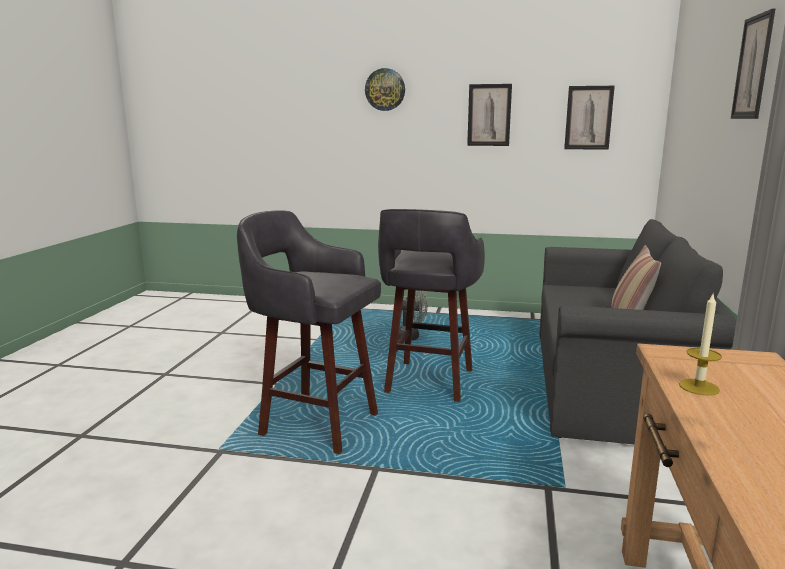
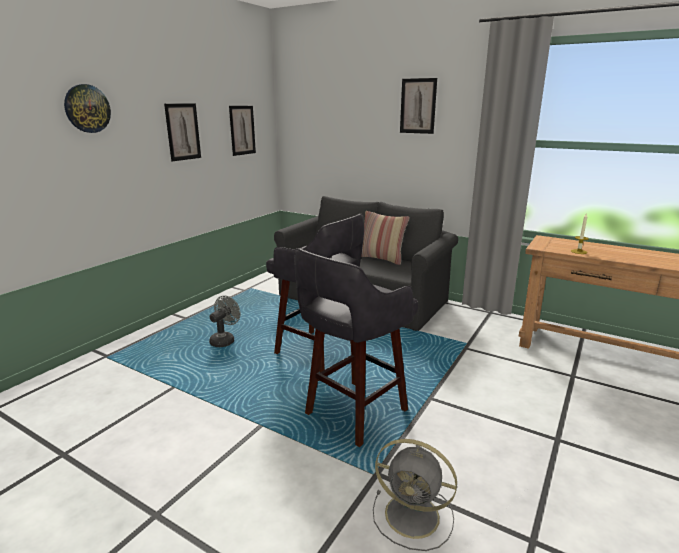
camera: 70 degrees left, 5 degrees up
(162, 480) = (414, 516): none -> grey fan

